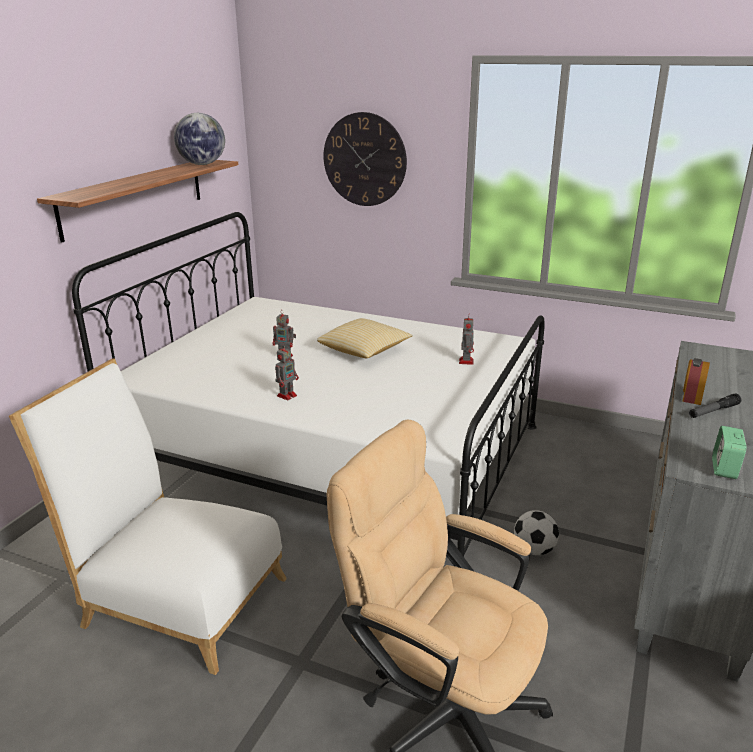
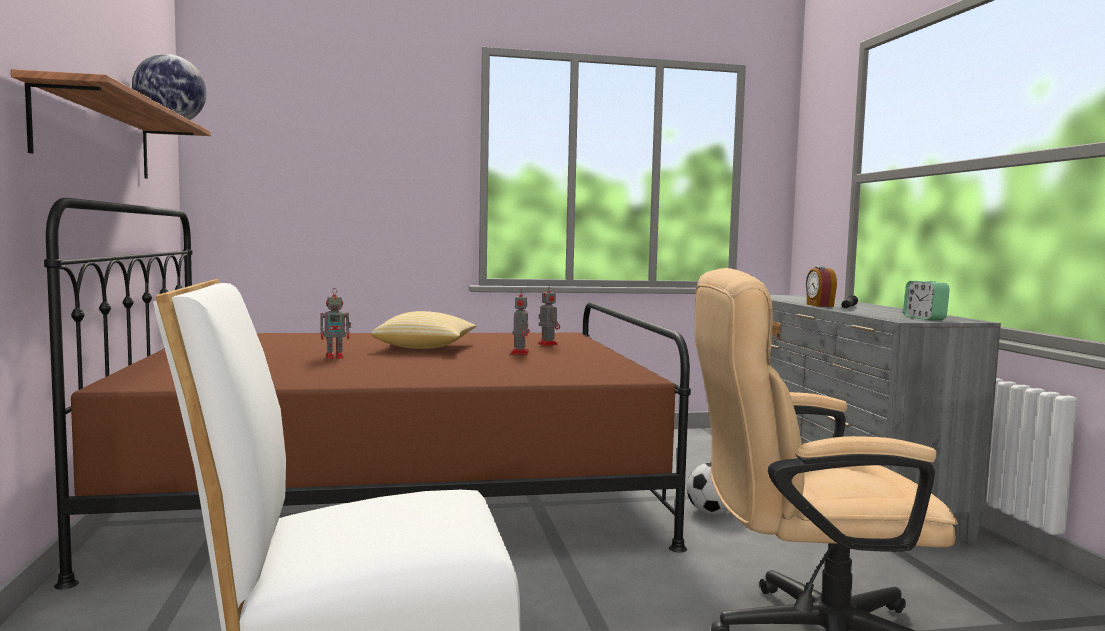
camera: 35 degrees left, 20 degrees down
(287, 395) = (396, 373): toy robot -> toy robot (520, 353)
(335, 452) = (396, 492): white bed -> brown bed
(364, 160) = (355, 154): wall clock -> none

